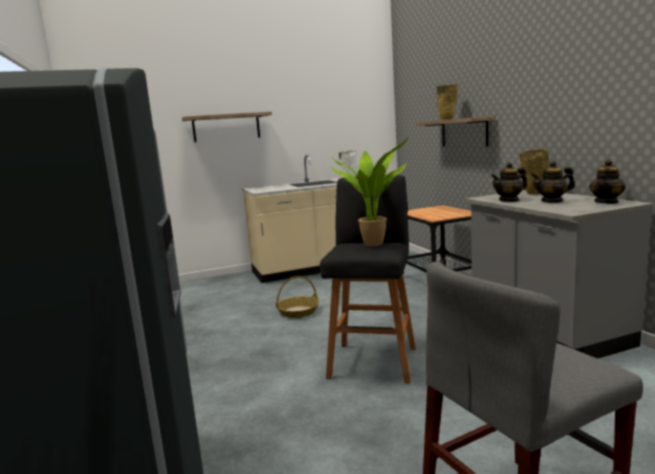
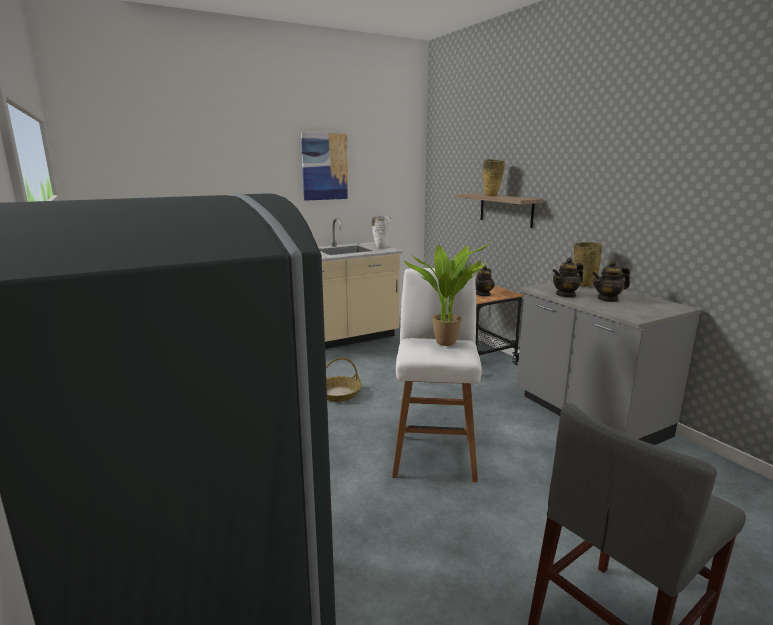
camera: 10 degrees left, 5 degrees up
(226, 127) = (250, 183): shelf -> none
(295, 109) = (325, 166): none -> picture
(373, 360) = (434, 455): black stool -> white stool
(606, 202) = (660, 305): teapot -> teapot (483, 294)

